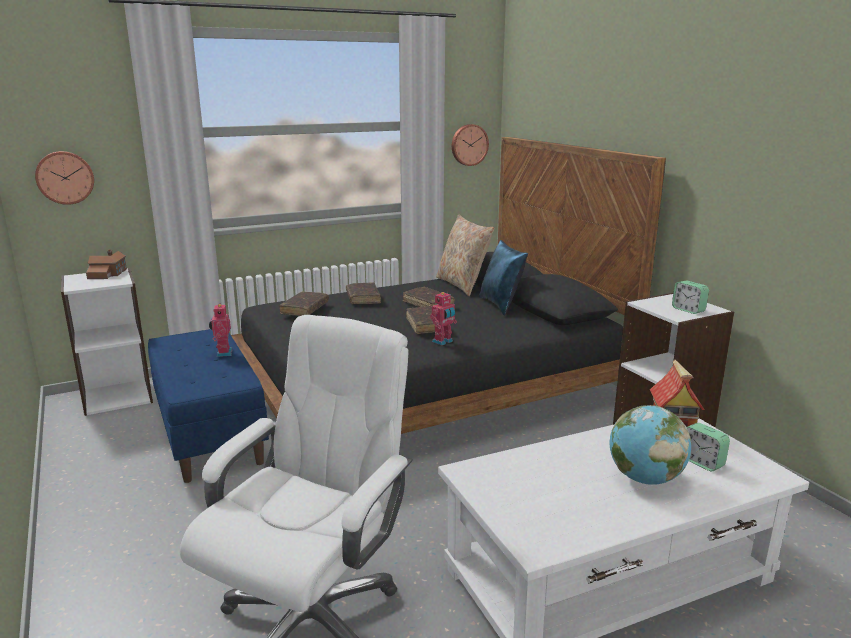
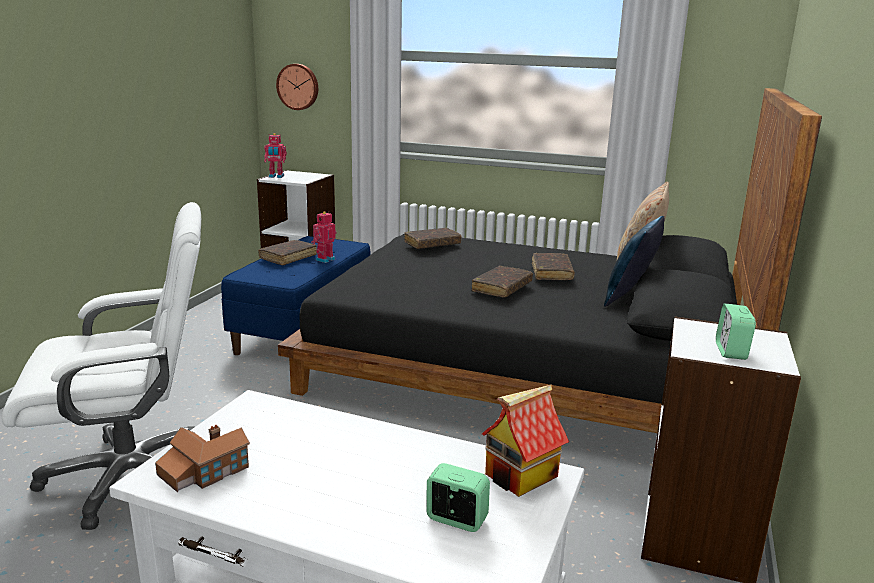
camera: 45 degrees right, 0 degrees up
(107, 274) = (310, 175): toy house -> toy house (203, 471)
(363, 298) = (501, 250): brown book -> brown book (288, 257)
(443, 342) = (482, 306): toy robot -> toy robot (276, 176)
(469, 145) = (726, 96): wall clock -> none
(644, 478) = (363, 494): globe -> none
(702, 462) = (456, 519): alarm clock -> alarm clock turned 105 degrees clockwise

